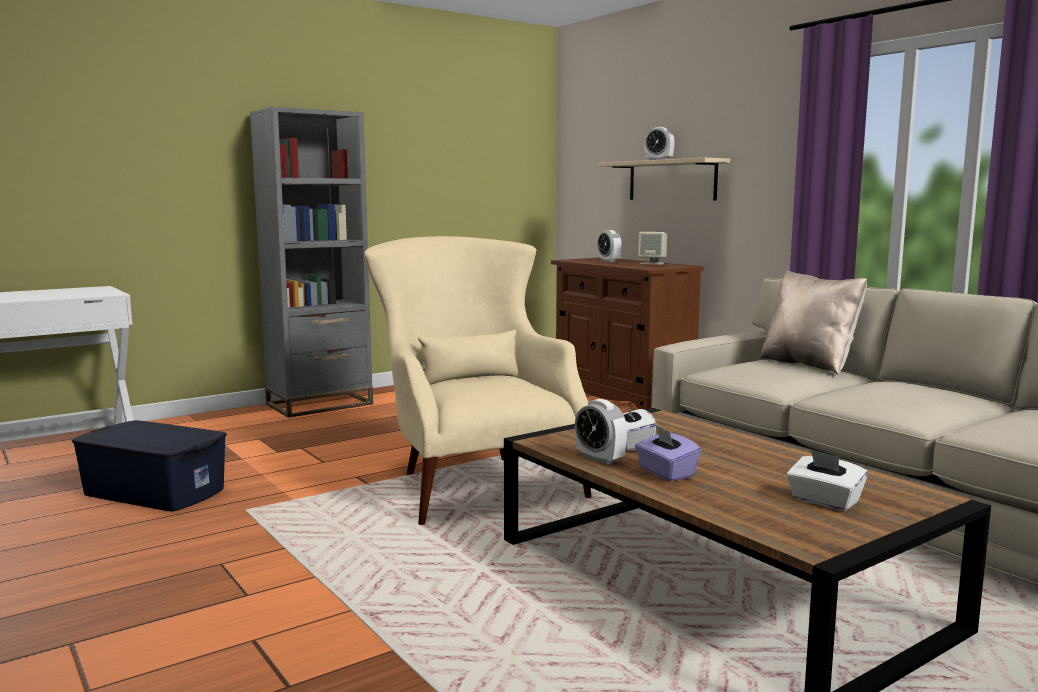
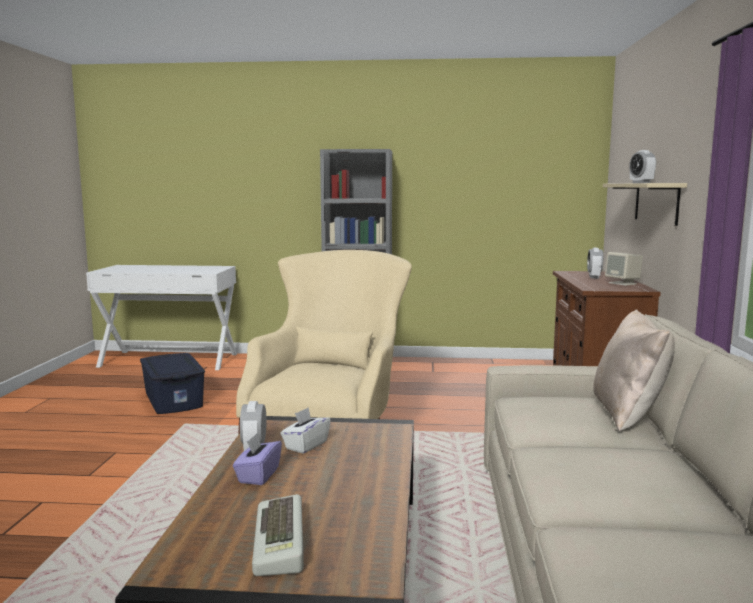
camera: 40 degrees right, 0 degrees up
(824, 501) = (282, 543): white tissue box -> keyboard

